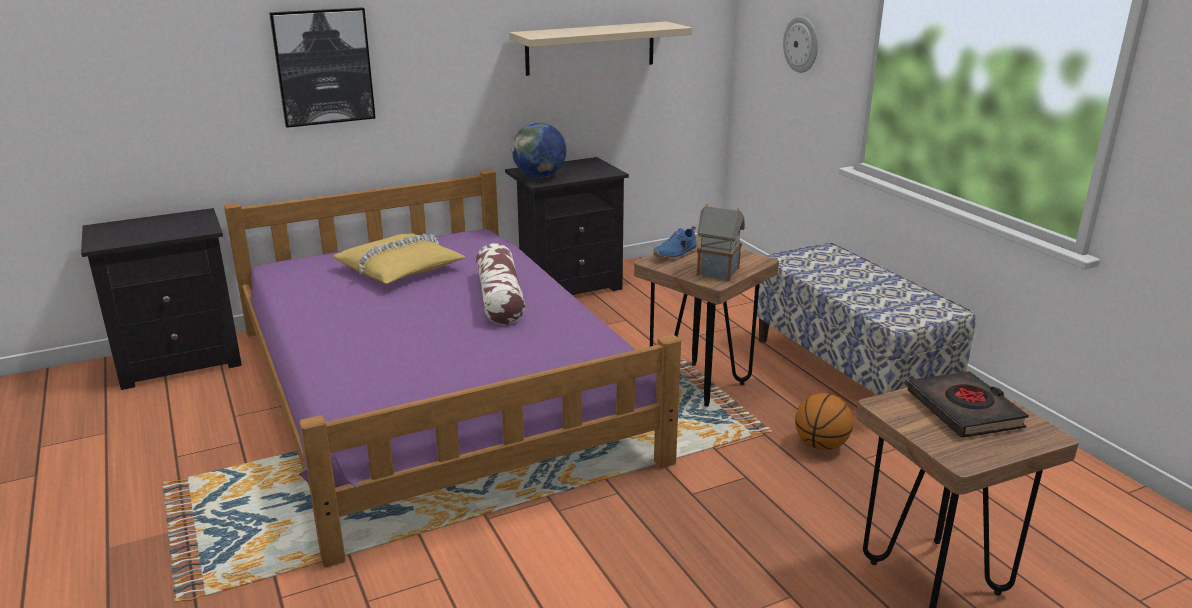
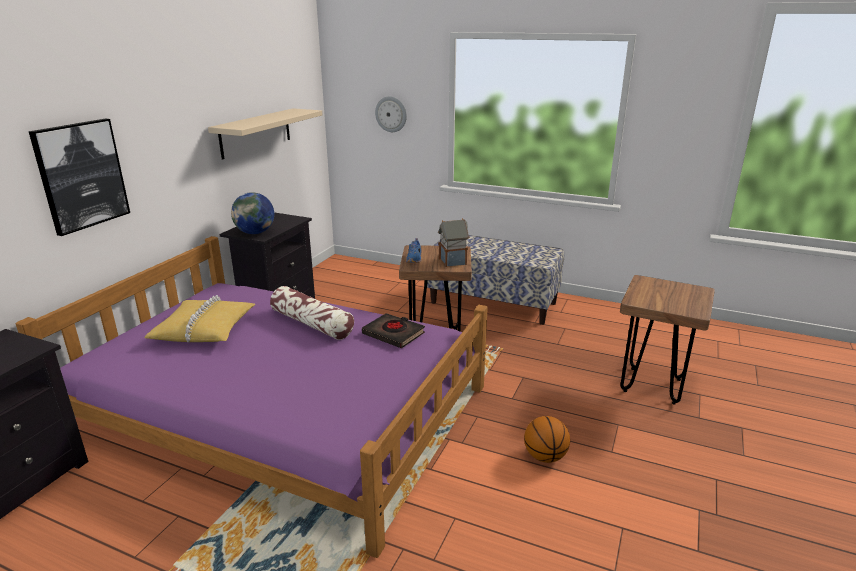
camera: 40 degrees left, 0 degrees up
(821, 445) = (532, 345): basketball -> basketball (545, 456)
(964, 410) = (662, 291): black book -> black book (393, 334)

